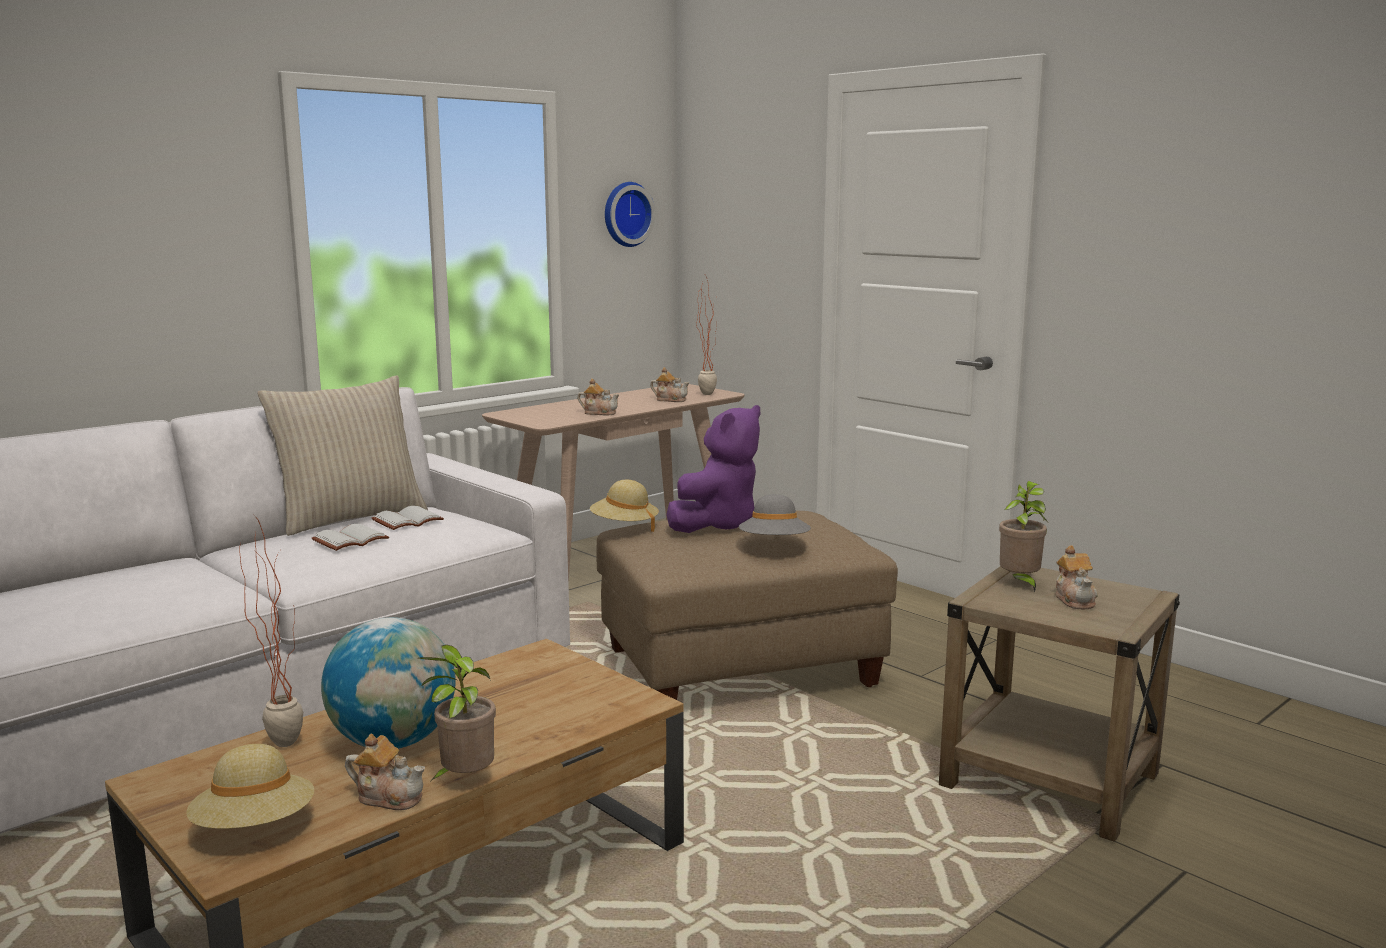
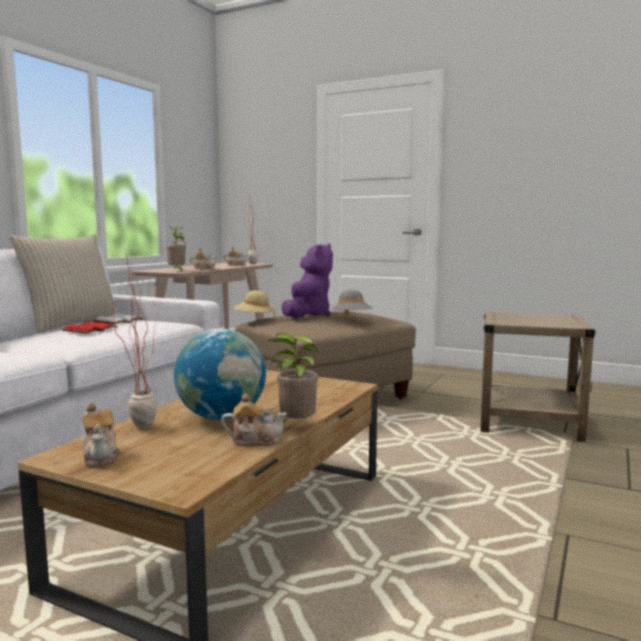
camera: 20 degrees left, 5 degrees down
(255, 827) = (176, 467): beige hat -> none
(350, 541) = (90, 330): white book -> red book
(626, 214) = (195, 164): wall clock -> none
(1020, 584) = (506, 317): potted plant -> potted plant (177, 271)
(1075, 600) = (541, 319): teapot -> teapot (101, 456)

